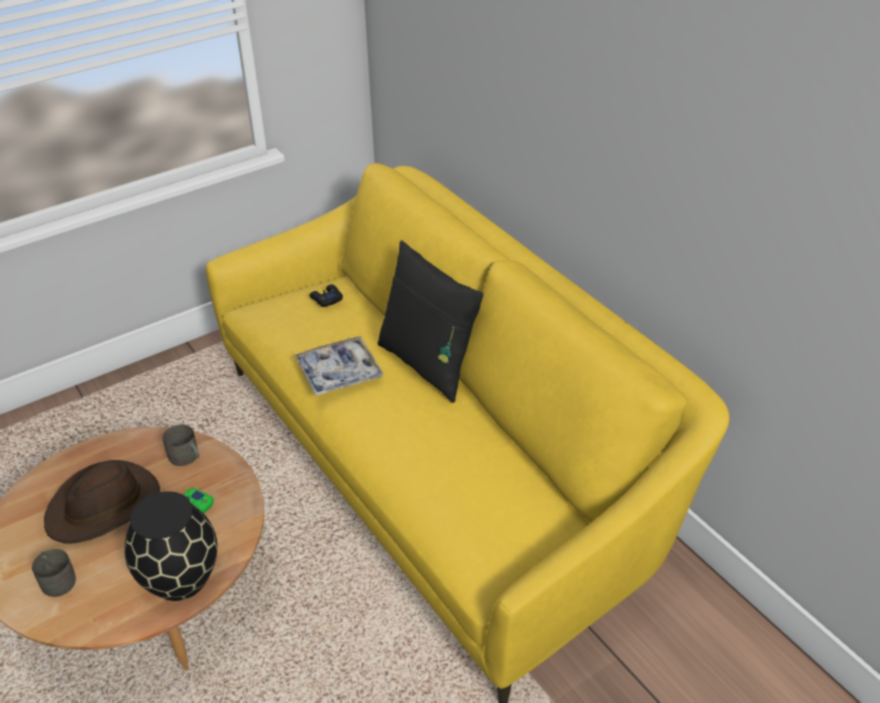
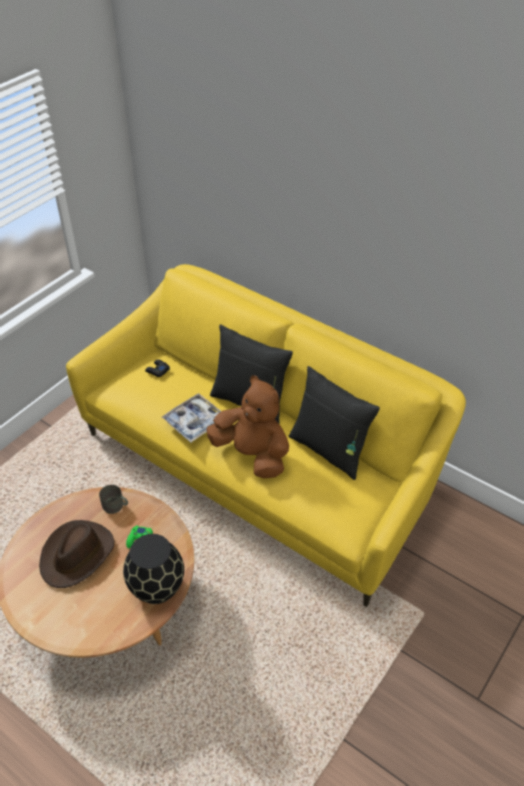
camera: 20 degrees left, 5 degrees up
(57, 580) = (73, 613): grey mug -> none
(394, 433) = (252, 454): none -> brown plush toy
(508, 455) = (328, 450): none -> black pillow

